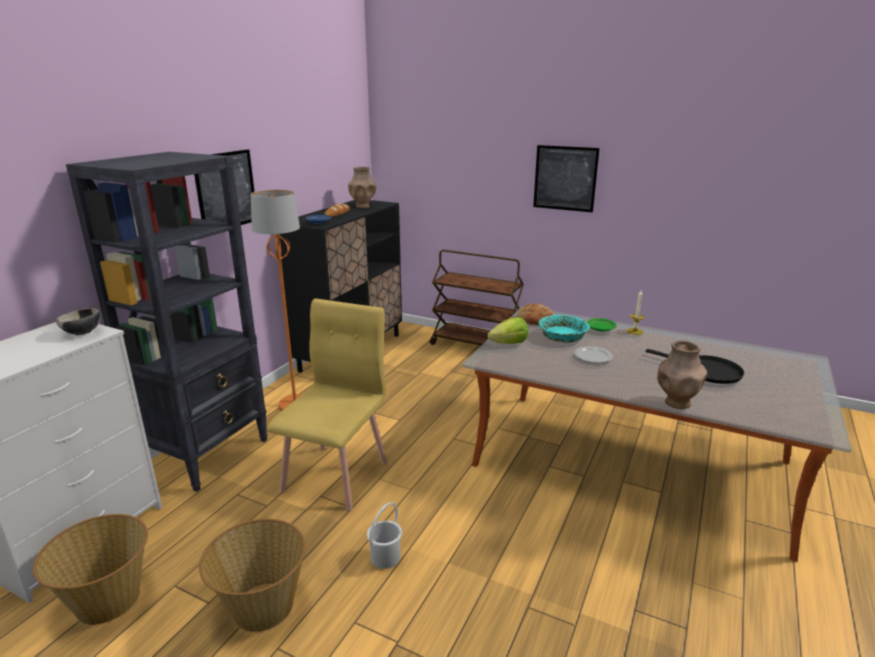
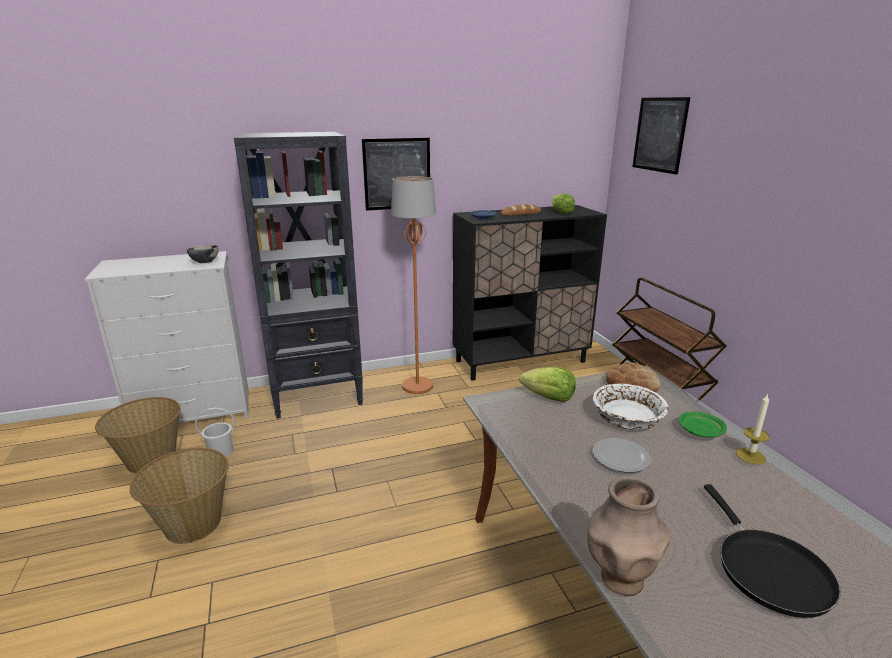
camera: 45 degrees right, 0 degrees up
(336, 475) = (363, 459): yellow chair -> none
(363, 207) = (560, 212): brown vase -> lettuce
(386, 557) = (298, 549): white bucket -> white bucket (221, 452)
(563, 337) = (627, 418): turquoise bowl -> white bowl
(565, 178) = (810, 209): picture -> picture (659, 134)

